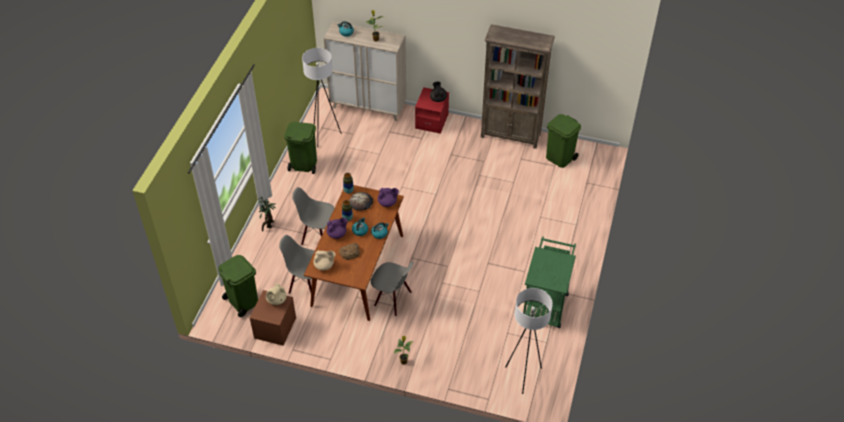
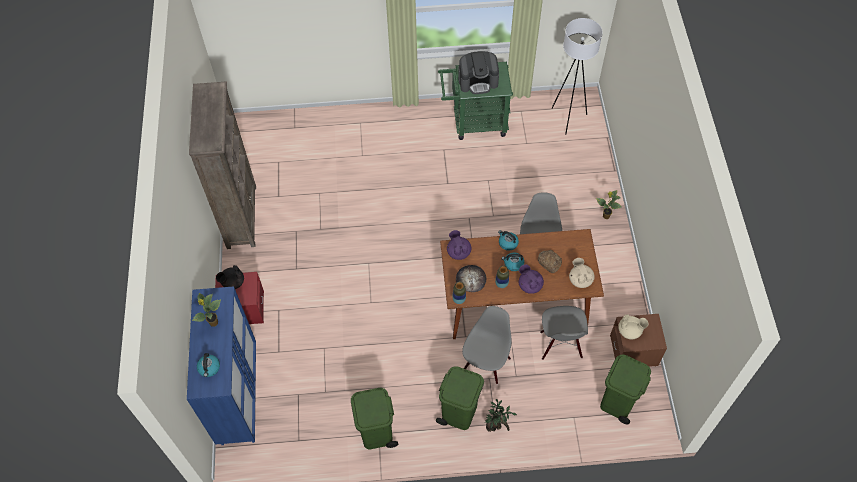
camera: 110 degrees left, 10 degrees up
(318, 235) = (486, 363): grey chair -> grey chair turned 150 degrees counterclockwise
(324, 136) = (314, 429): white floor lamp -> none
(368, 107) = (238, 396): beige cabinet -> blue cabinet
(549, 264) = (478, 81): none -> coffee machine
(560, 158) = (264, 160): green trash can -> green trash can (459, 411)

